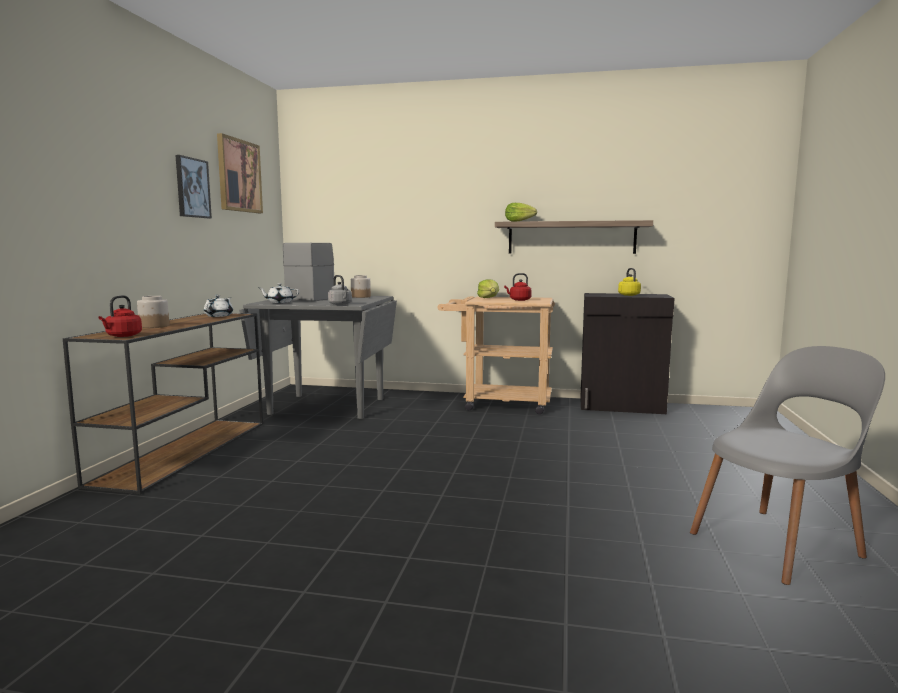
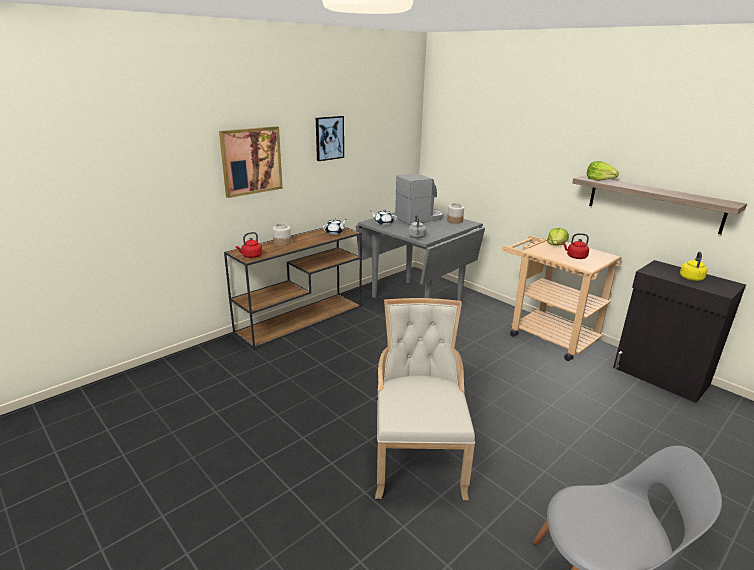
camera: 35 degrees right, 15 degrees up
(239, 176) = (376, 118): picture -> picture (251, 161)
(504, 518) = (418, 459): none -> beige chair

